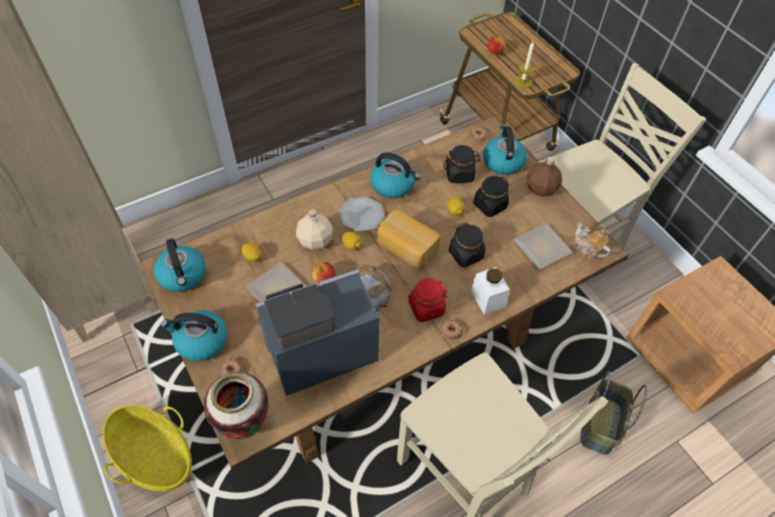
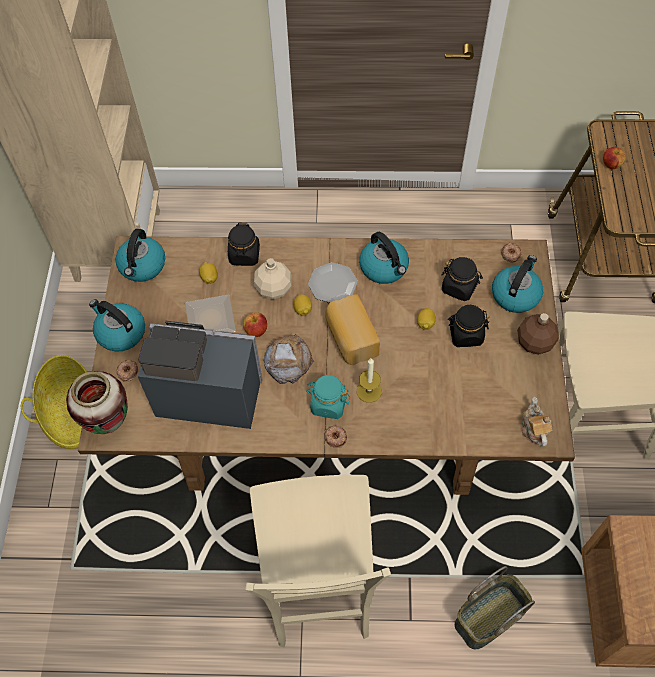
camera: 35 degrees right, 5 degrees up
(426, 308) = (328, 404): red jar -> turquoise jar
(466, 254) = (404, 372): black jar -> black jar (244, 255)
(487, 298) = (392, 425): white jar -> none
(523, 82) = (617, 213): candle -> candle (369, 391)
(542, 246) = (487, 402): plate -> none

